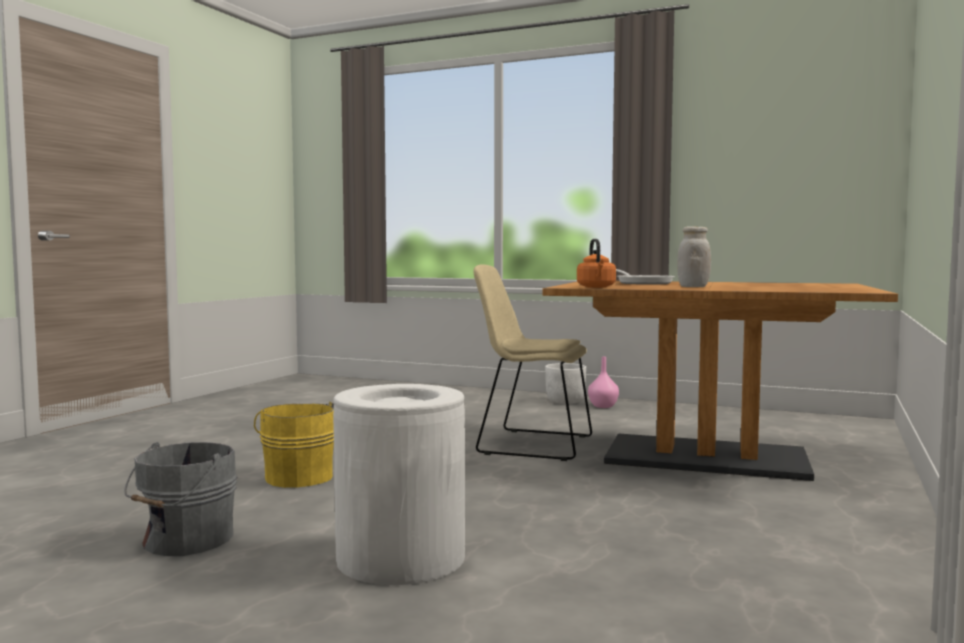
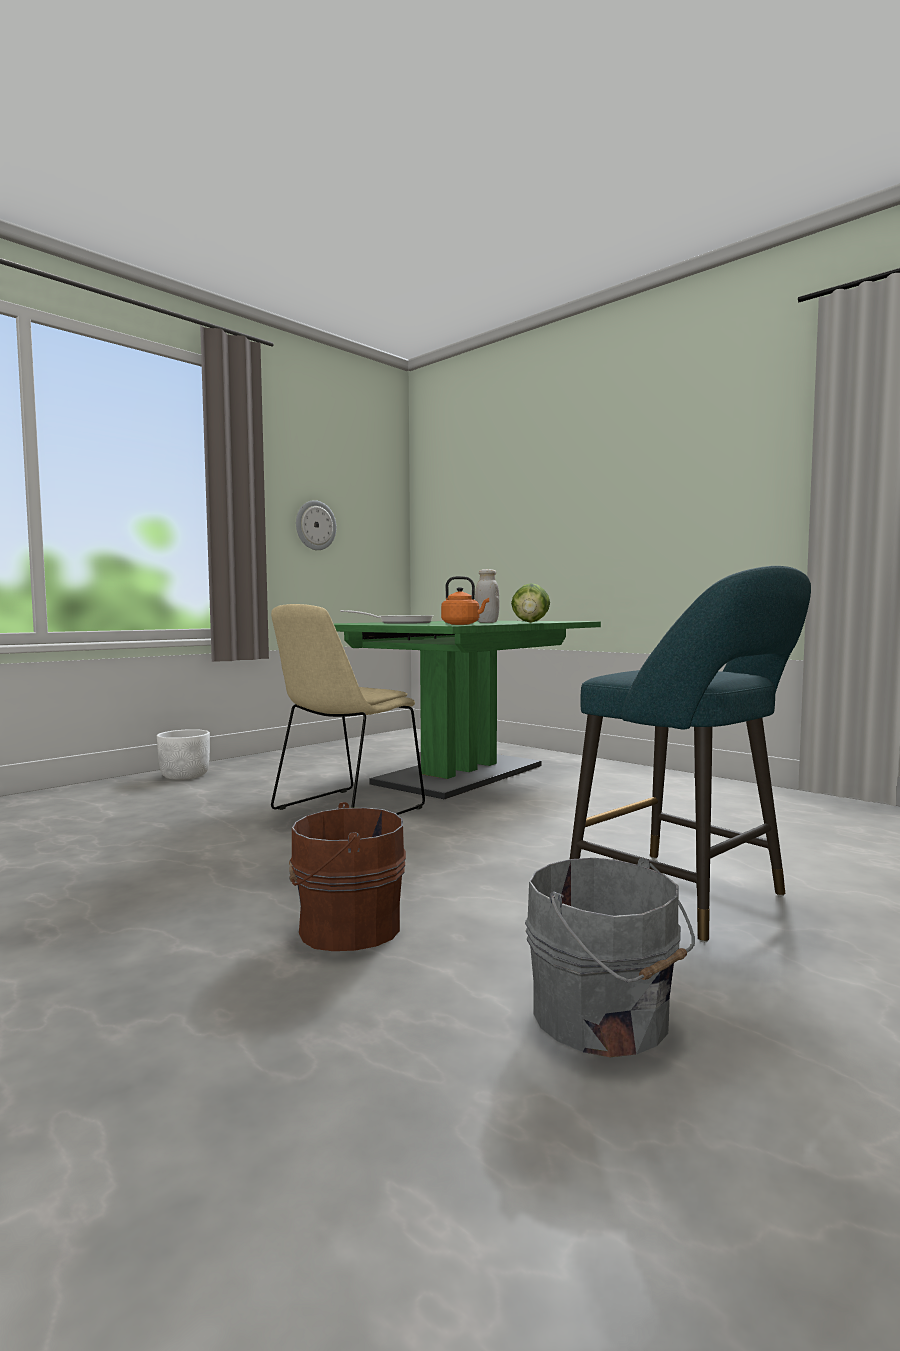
camera: 70 degrees left, 0 degrees up
(298, 477) = (344, 928): yellow bucket -> brown bucket
(400, 558) = (686, 897): white trash can -> turquoise stool
(602, 406) = (235, 770): pink vase -> none
(706, 458) = (460, 774): brown dining table -> green dining table
(724, 289) = (530, 622): none -> lettuce
(748, 175) = (315, 525): none -> wall clock

